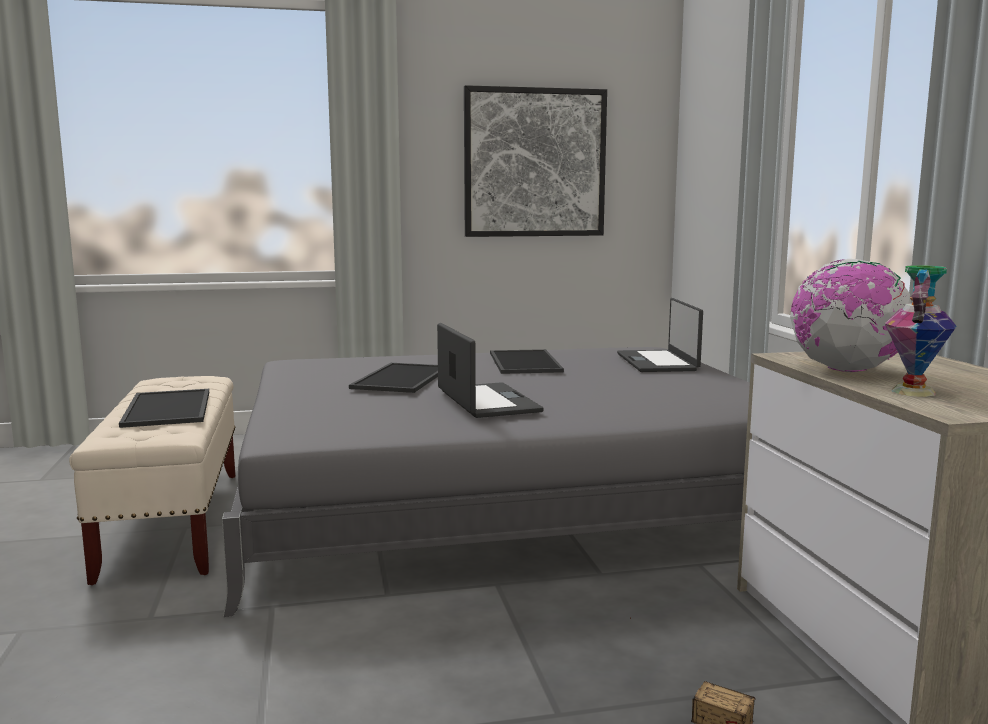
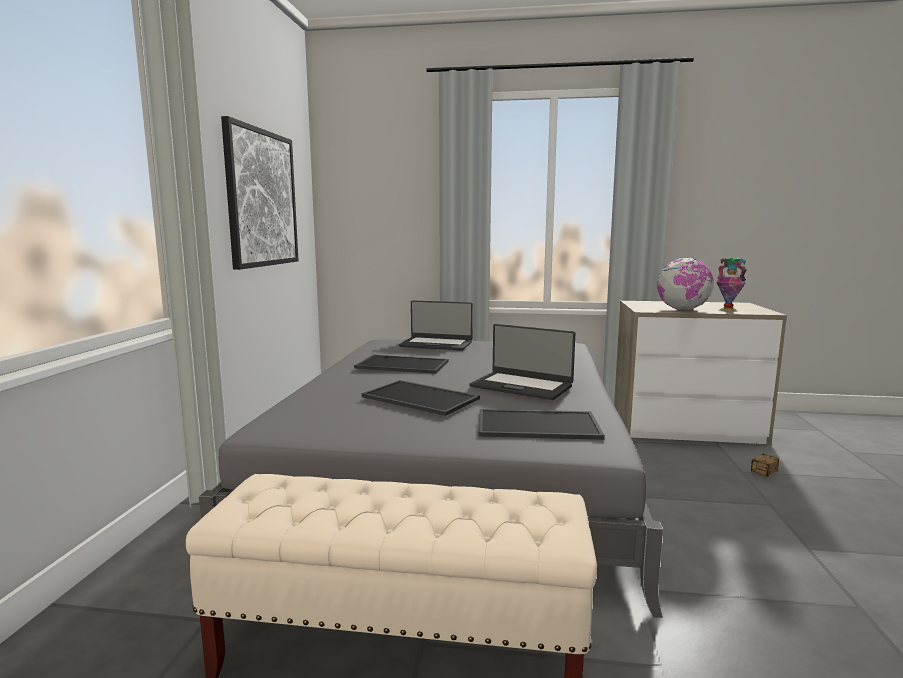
camera: 70 degrees left, 0 degrees up
(170, 409) = (433, 501): tray -> tray (538, 424)
(486, 401) = (521, 386): laptop -> laptop turned 150 degrees counterclockwise

